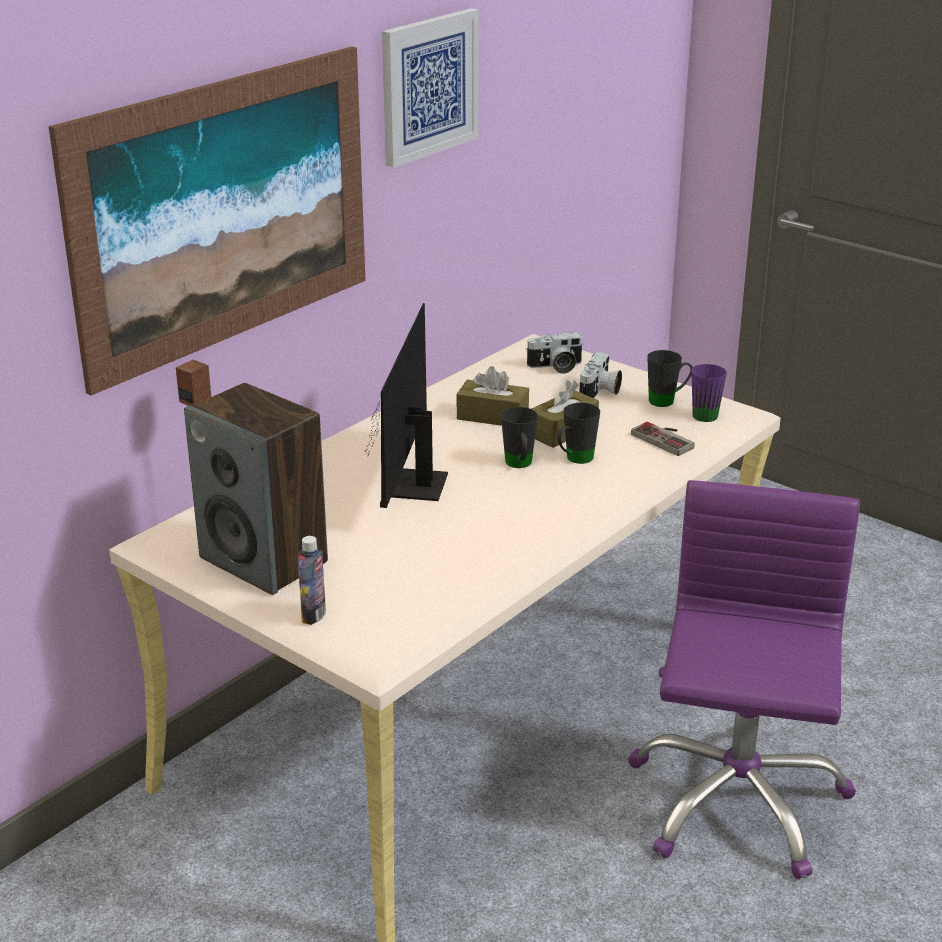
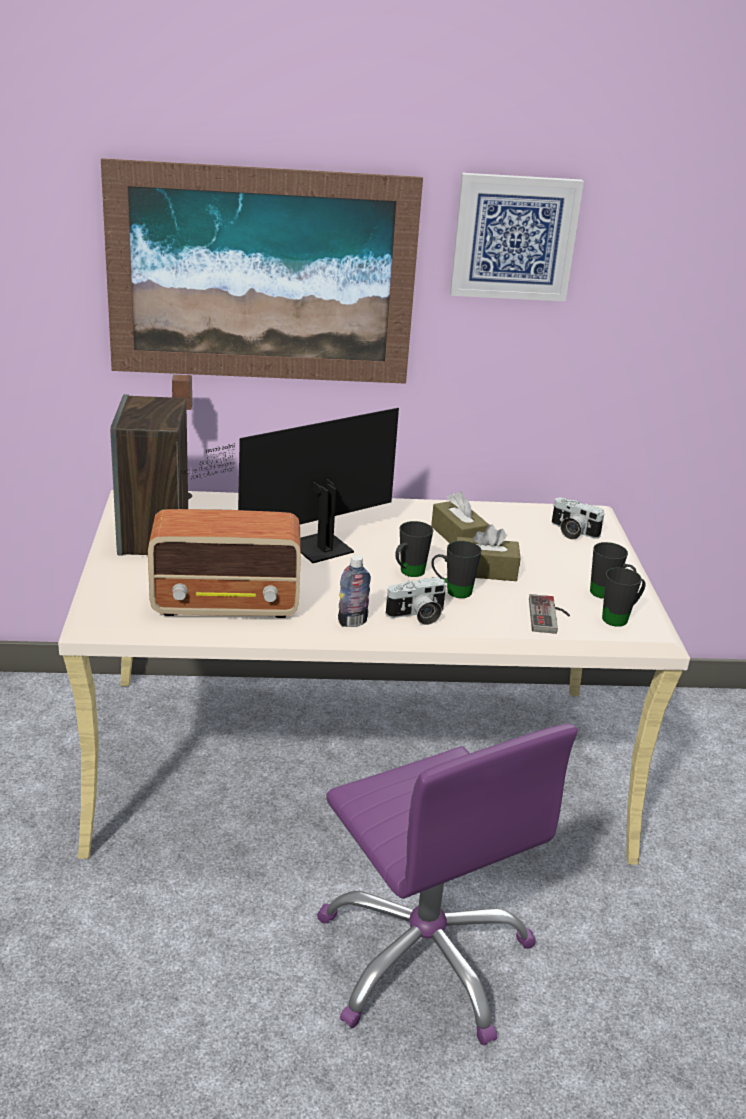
camera: 45 degrees right, 0 degrees up
(313, 615) = (112, 578): bottle -> bottle (352, 622)
(451, 573) = (227, 604): none -> radio
(600, 392) = (568, 563): camera -> camera (417, 616)
(705, 413) = (620, 618): purple mug -> black mug
(736, 800) = (424, 957): purple office chair -> purple office chair turned 90 degrees clockwise

